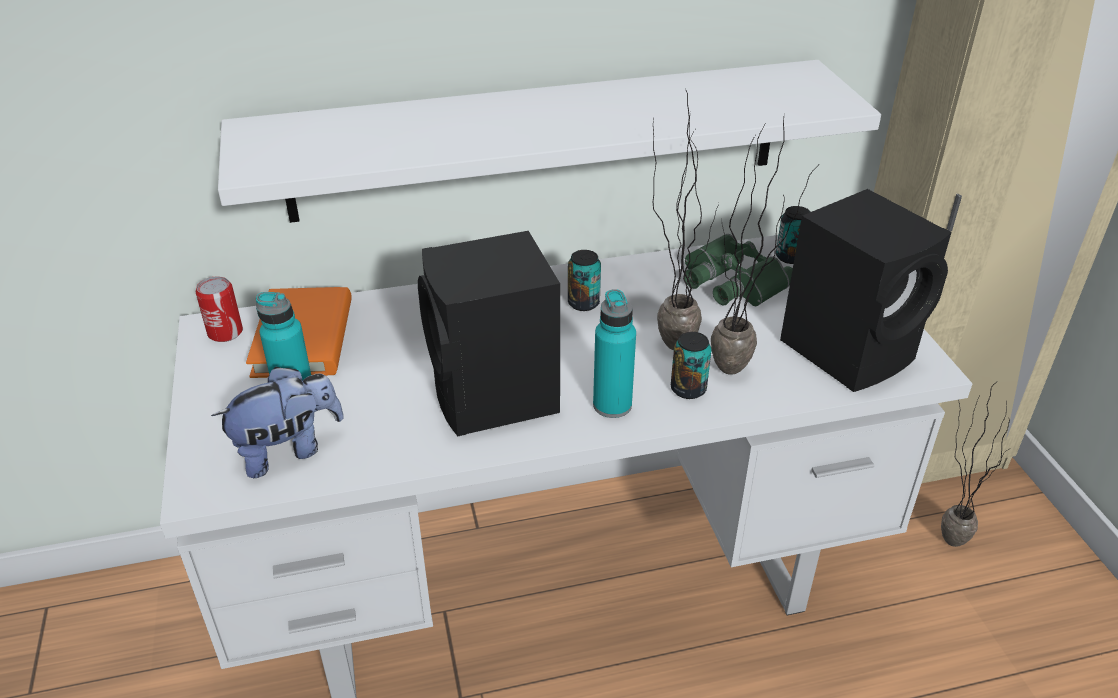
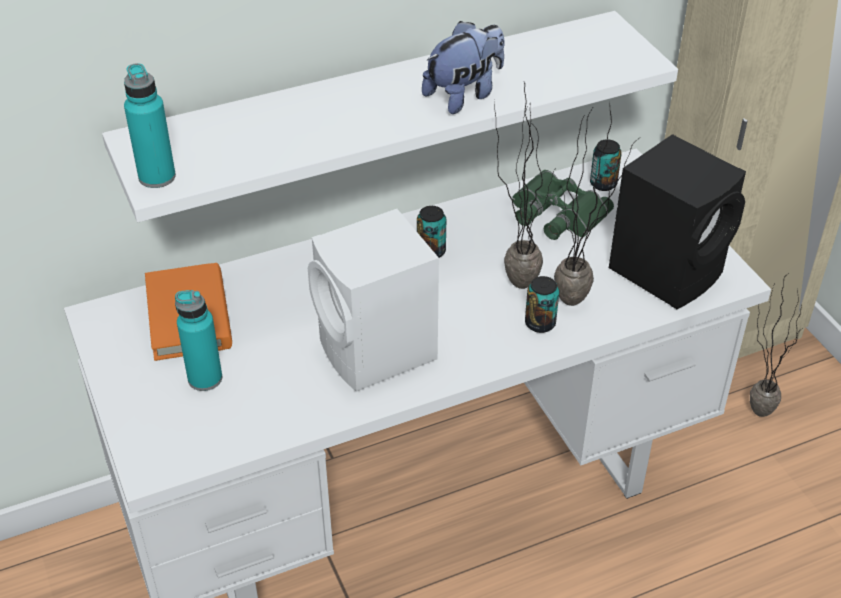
camera: 10 degrees left, 5 degrees up
(225, 332) = (114, 319): can -> none
(288, 450) = (214, 423): plush toy -> plush toy (464, 95)
(495, 399) = (378, 353): black speaker -> white speaker
(612, 405) = (479, 346): turquoise bottle -> turquoise bottle (157, 177)

